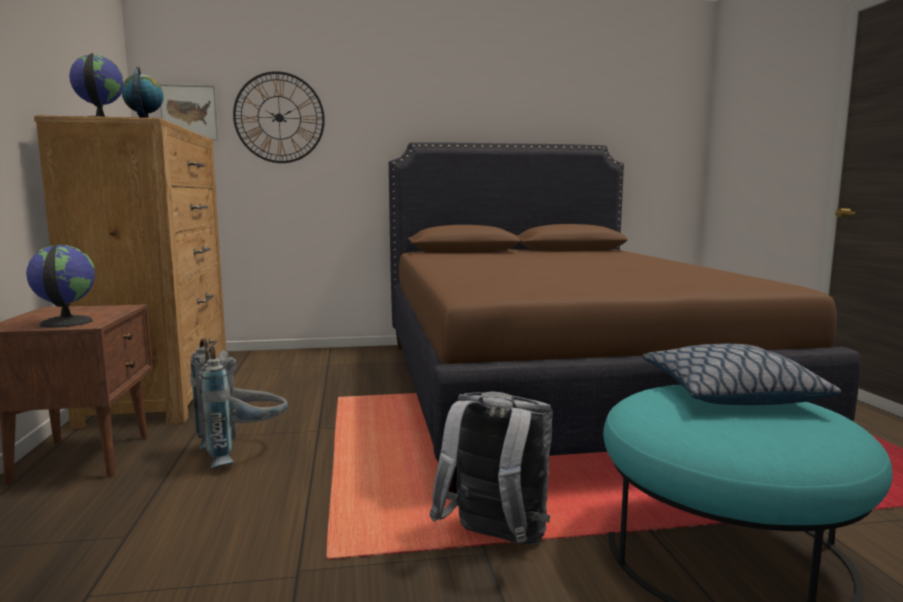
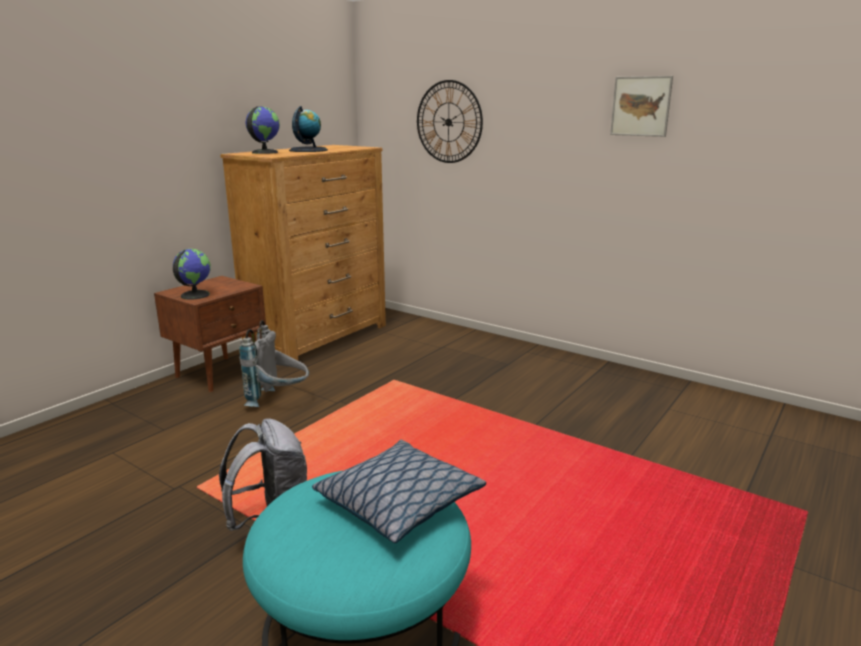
camera: 45 degrees right, 10 degrees up
(189, 112) = (389, 117): picture -> picture (641, 106)
(553, 389) = (557, 436): brown bed -> none

